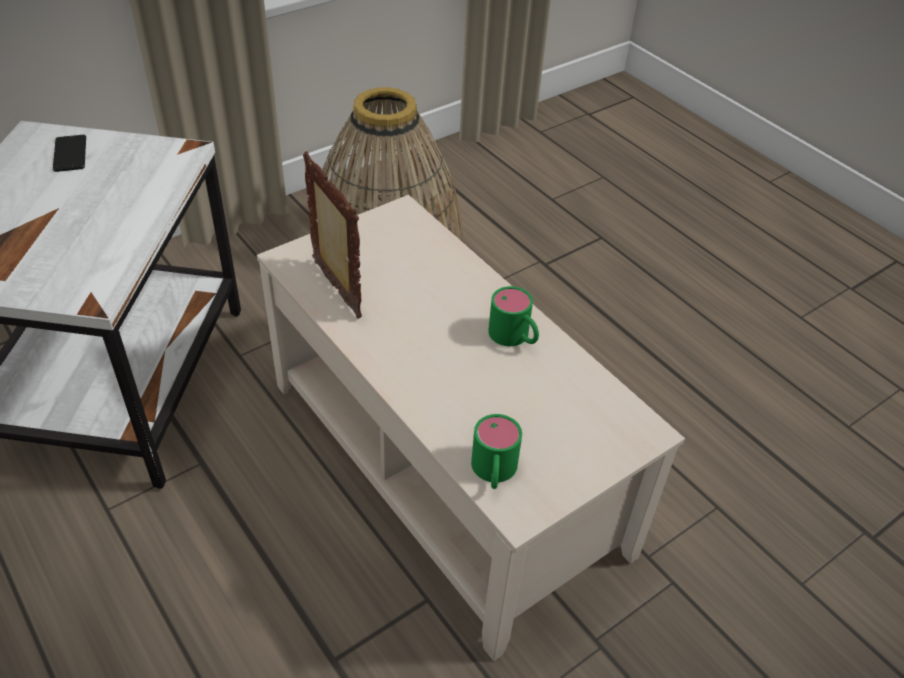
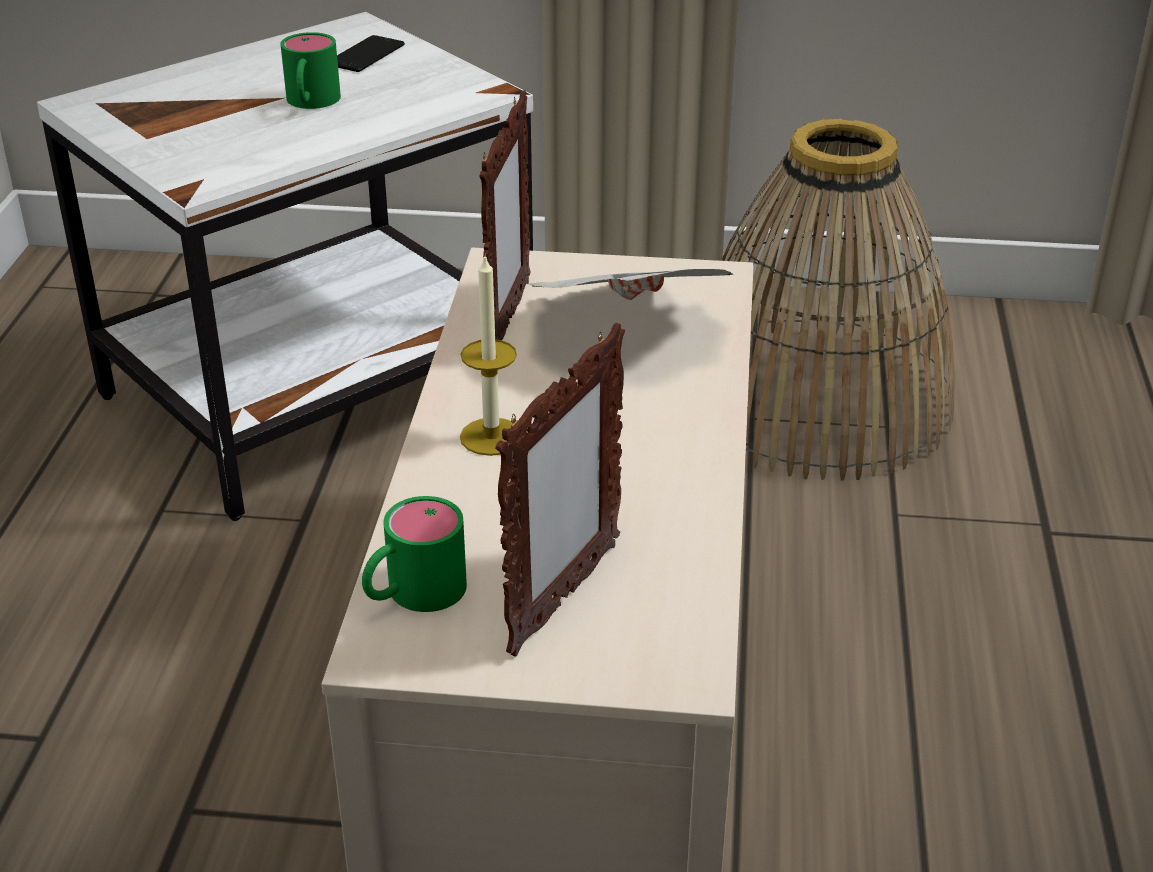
camera: 45 degrees right, 10 degrees down
(400, 263) = (628, 328): none -> newspaper
(416, 363) = (491, 437): none -> candle
(514, 337) = (660, 474): green mug -> green mug (310, 103)
(557, 429) = (563, 599): none -> picture frame

